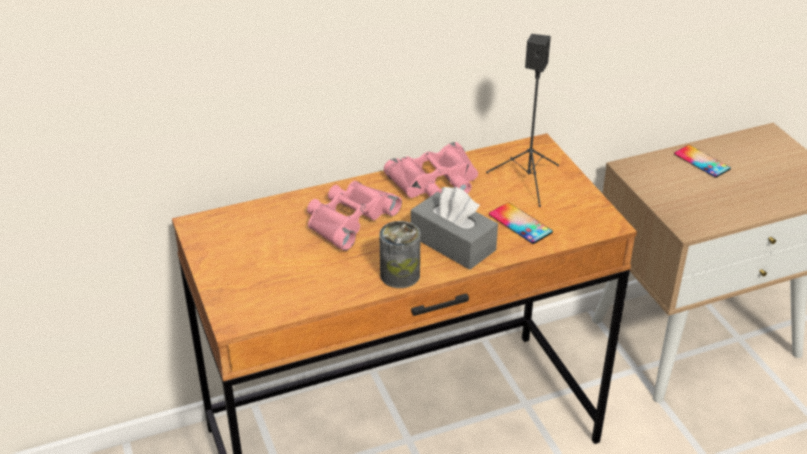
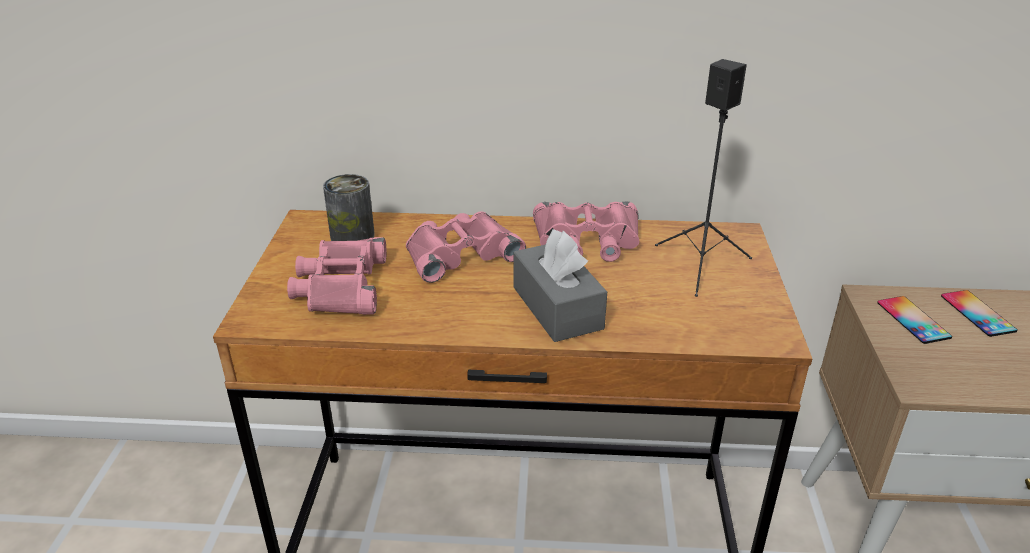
camera: 25 degrees right, 5 degrees down
(279, 273) = (340, 286): none -> pink binoculars
(400, 275) = (467, 324): can -> can (352, 236)
(520, 223) = (657, 308): phone -> phone (913, 320)

